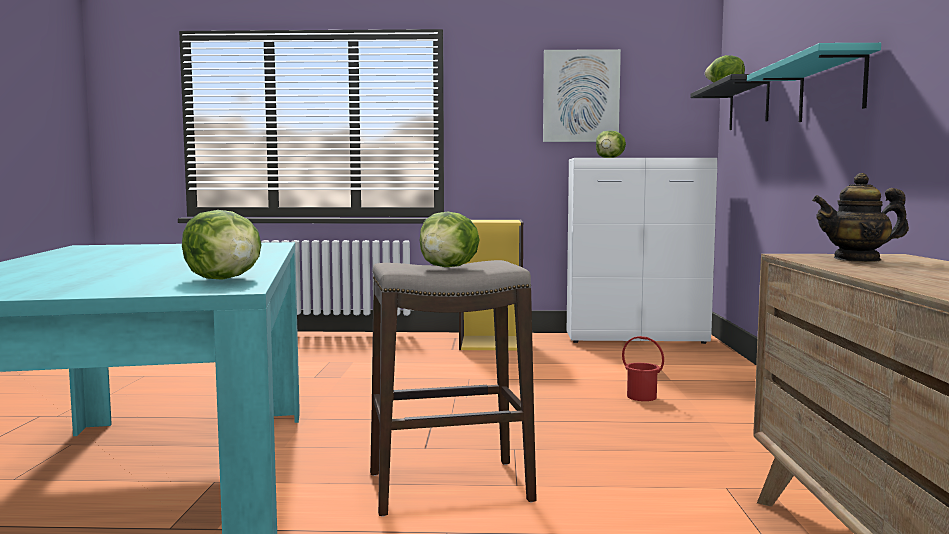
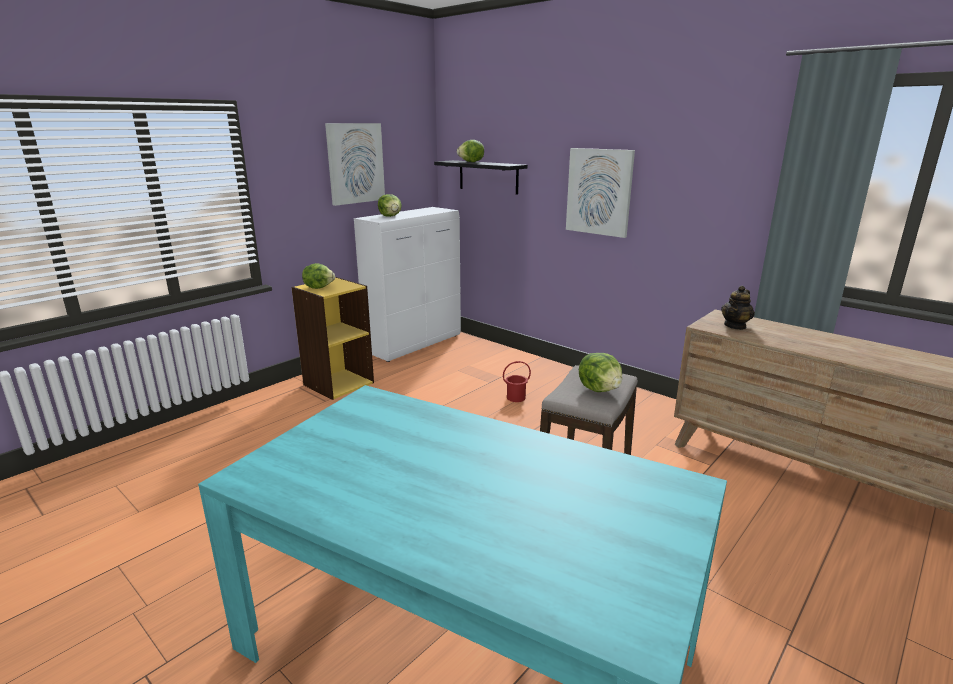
camera: 50 degrees left, 15 degrees up
(225, 279) = (639, 475): lettuce -> lettuce (319, 287)
(831, 88) = (599, 192): turquoise shelf -> picture

